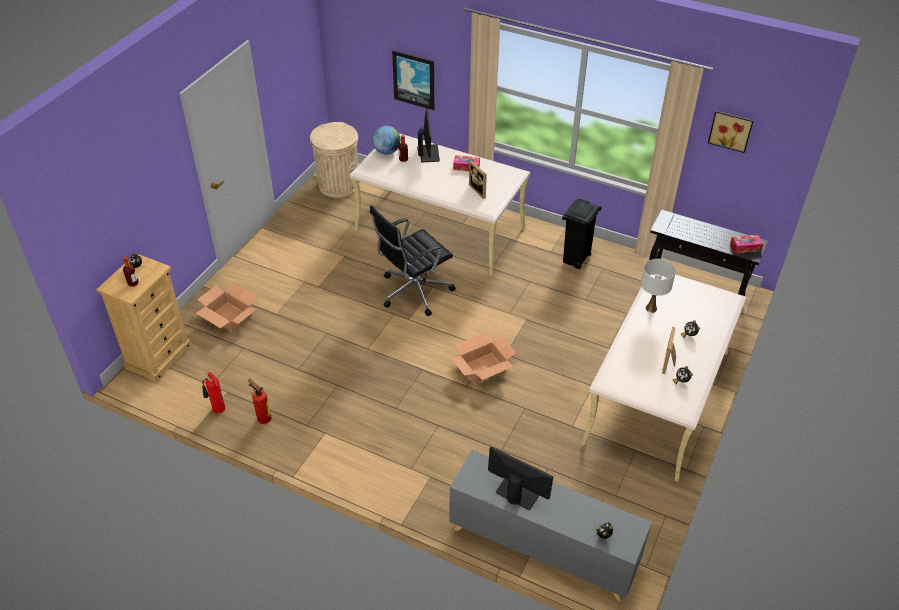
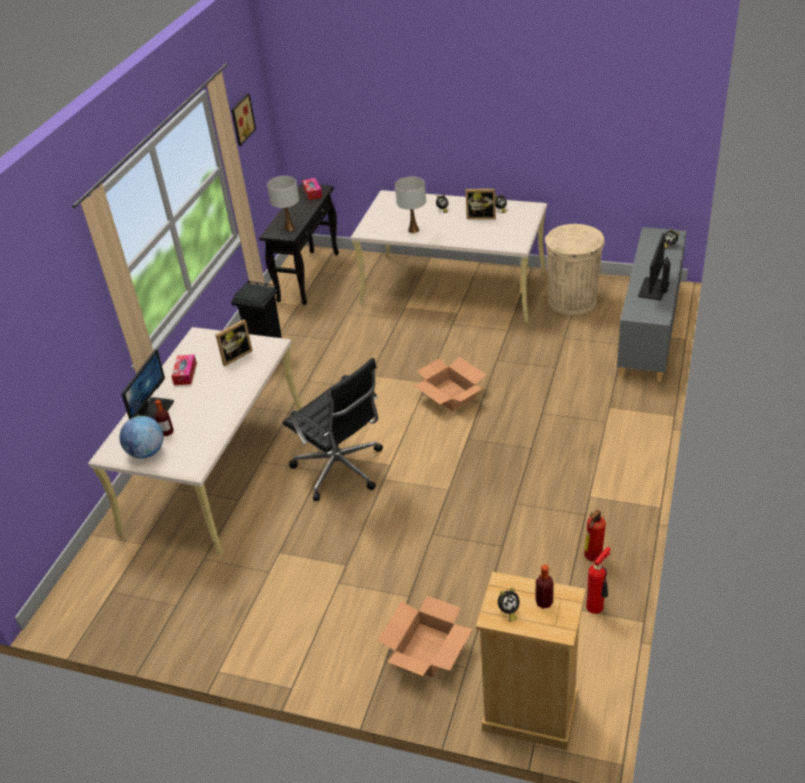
camera: 95 degrees left, 5 degrees down
(338, 185) = (110, 599): beige trash can -> beige trash can (572, 301)
(414, 79) = (55, 377): picture -> none
(428, 153) = (153, 412): monitor -> monitor turned 120 degrees clockwise
(675, 228) = (289, 228): none -> white table lamp

